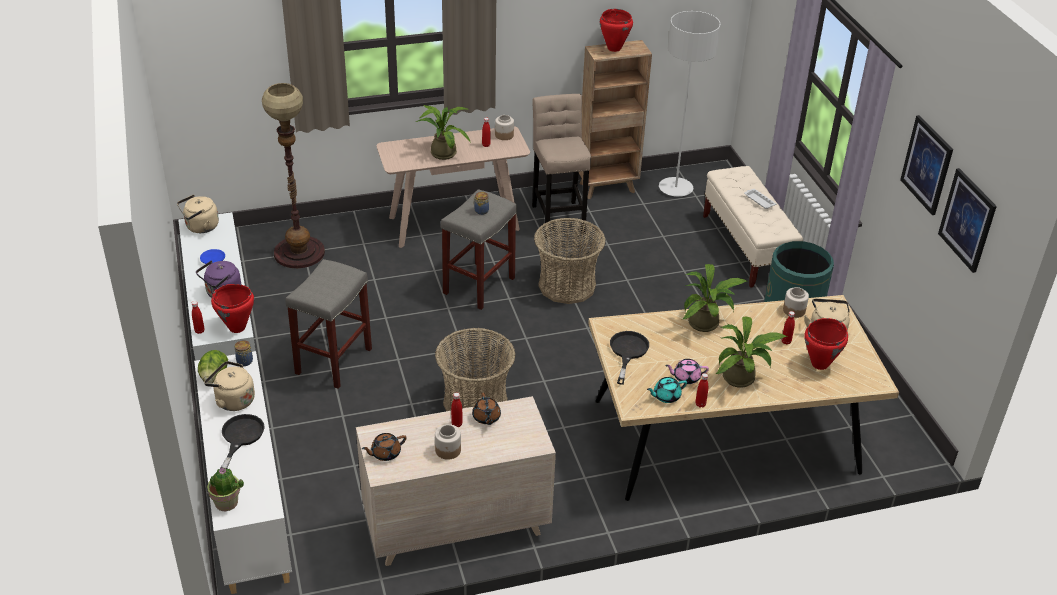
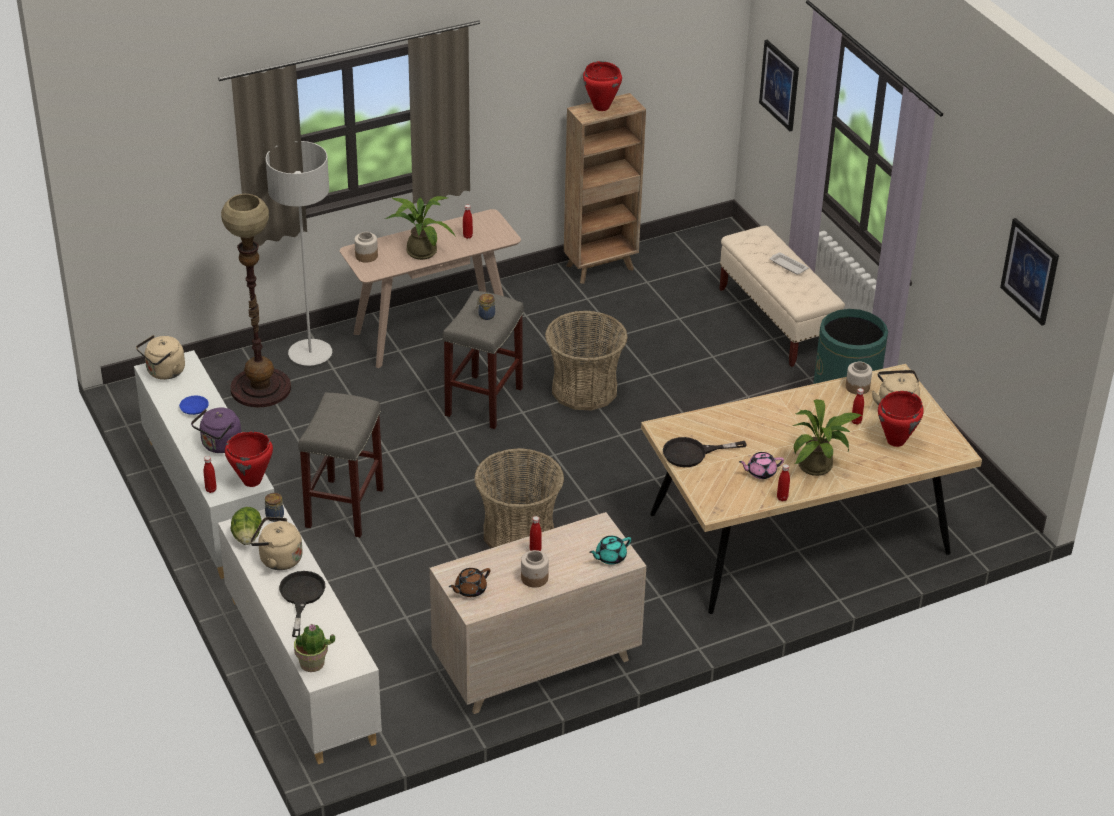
camera: 10 degrees left, 0 degrees up
(486, 418) = (564, 540): brown teapot -> none
(504, 135) = (485, 222): jar -> jar (366, 256)
(558, 217) = (552, 309): beige stool -> none
(627, 352) = (692, 453): black frying pan -> black frying pan turned 105 degrees counterclockwise
(666, 396) = (744, 494): turquoise teapot -> turquoise teapot (610, 557)
(675, 188) = (680, 259): grey floor lamp -> grey floor lamp (310, 354)
(707, 323) = (769, 412): potted plant -> none
(927, 165) = (980, 215): picture -> picture (780, 85)

